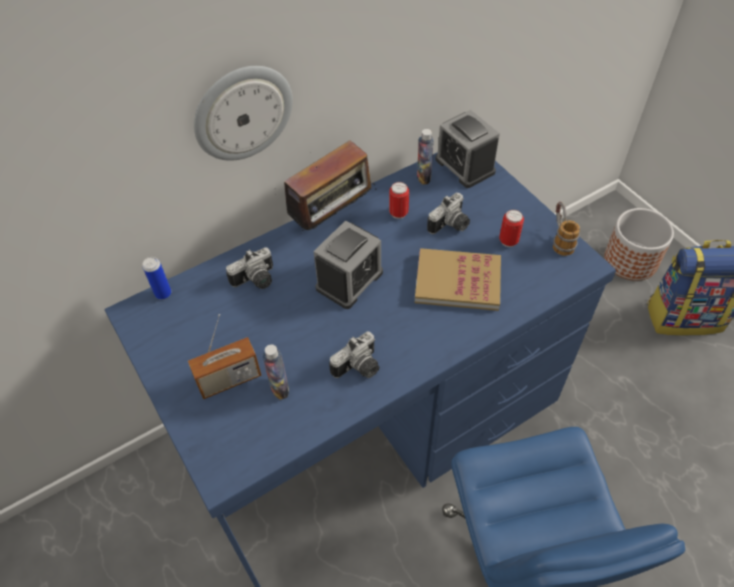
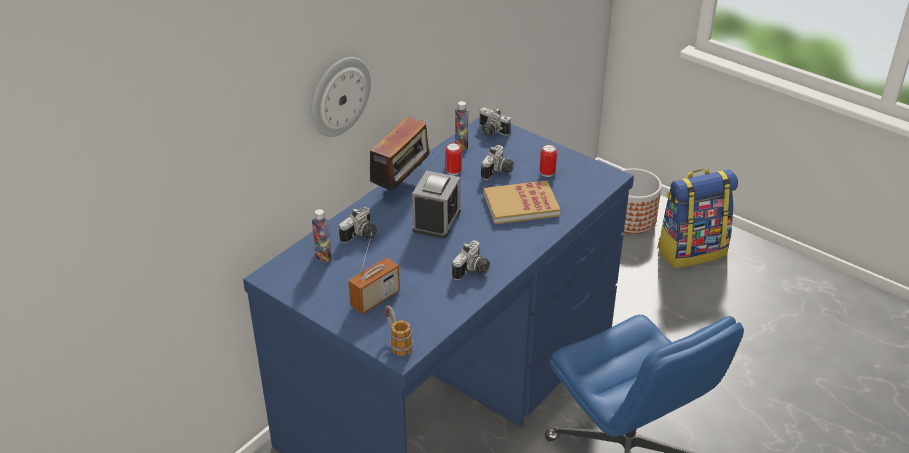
camera: 20 degrees left, 15 degrees down
(163, 293) = (288, 259): can -> none
(279, 388) = (418, 295): bottle -> bottle (323, 256)
(465, 166) = (490, 132): alarm clock -> camera
(559, 240) = (585, 165): mug -> mug (397, 342)

